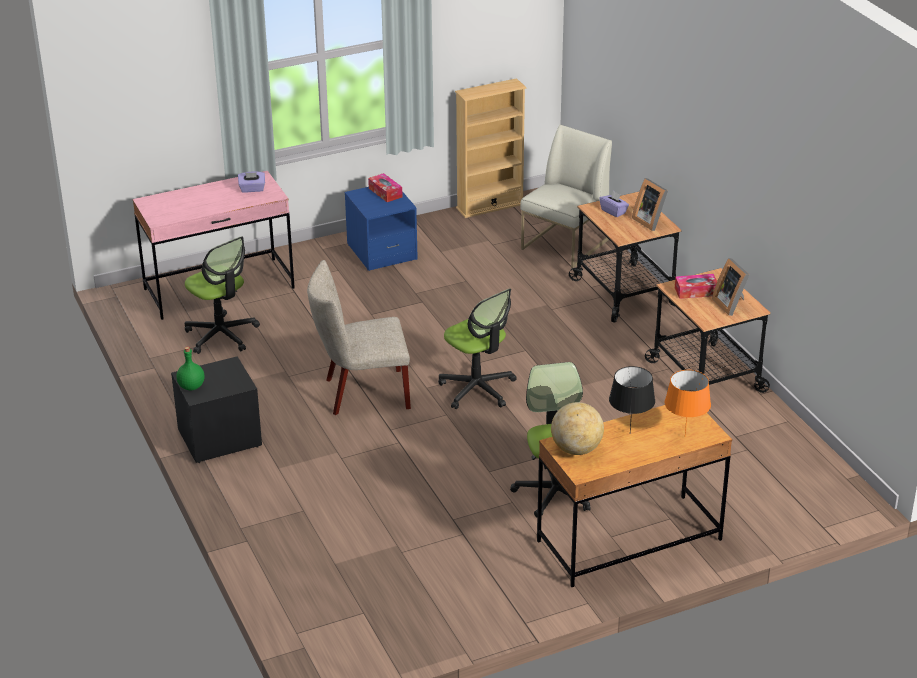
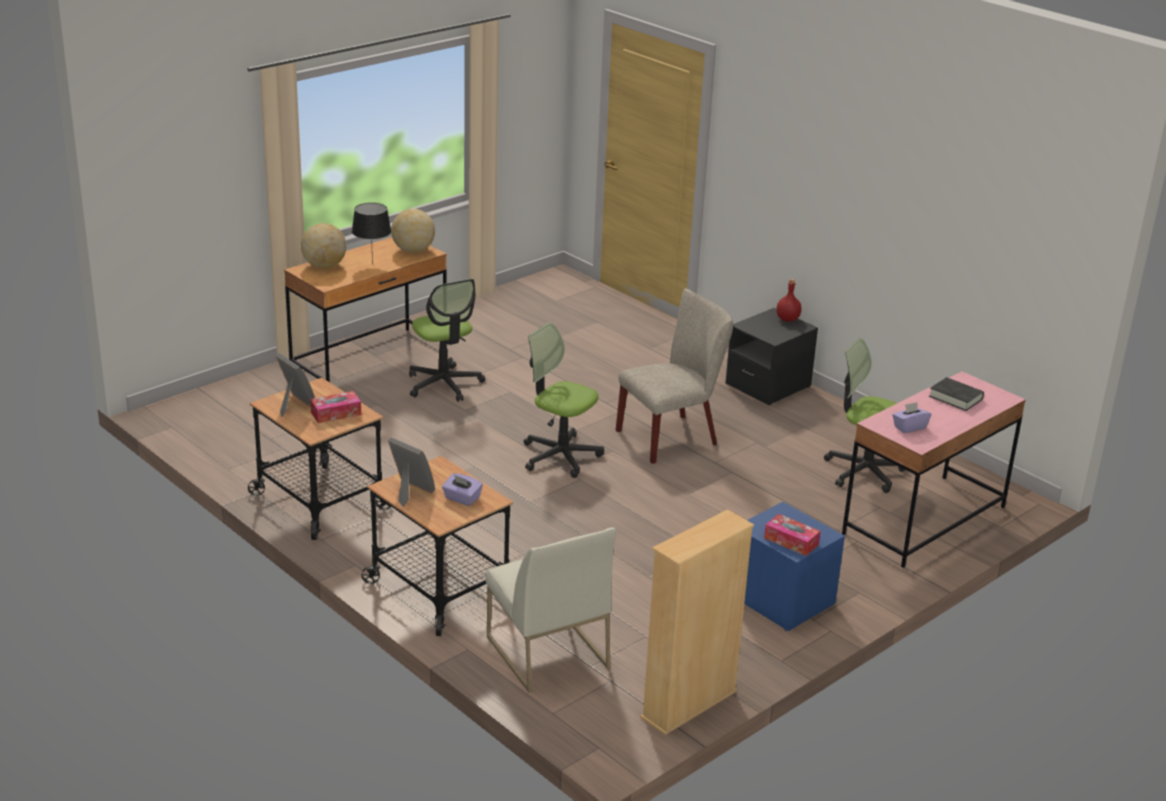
camera: 160 degrees right, 5 degrees down
(186, 206) = (955, 398): none -> black book
(191, 387) = (788, 319): green bottle -> red bottle
(565, 245) = (546, 652): white chair -> white chair turned 45 degrees counterclockwise
(685, 437) = (324, 266): orange table lamp -> globe

